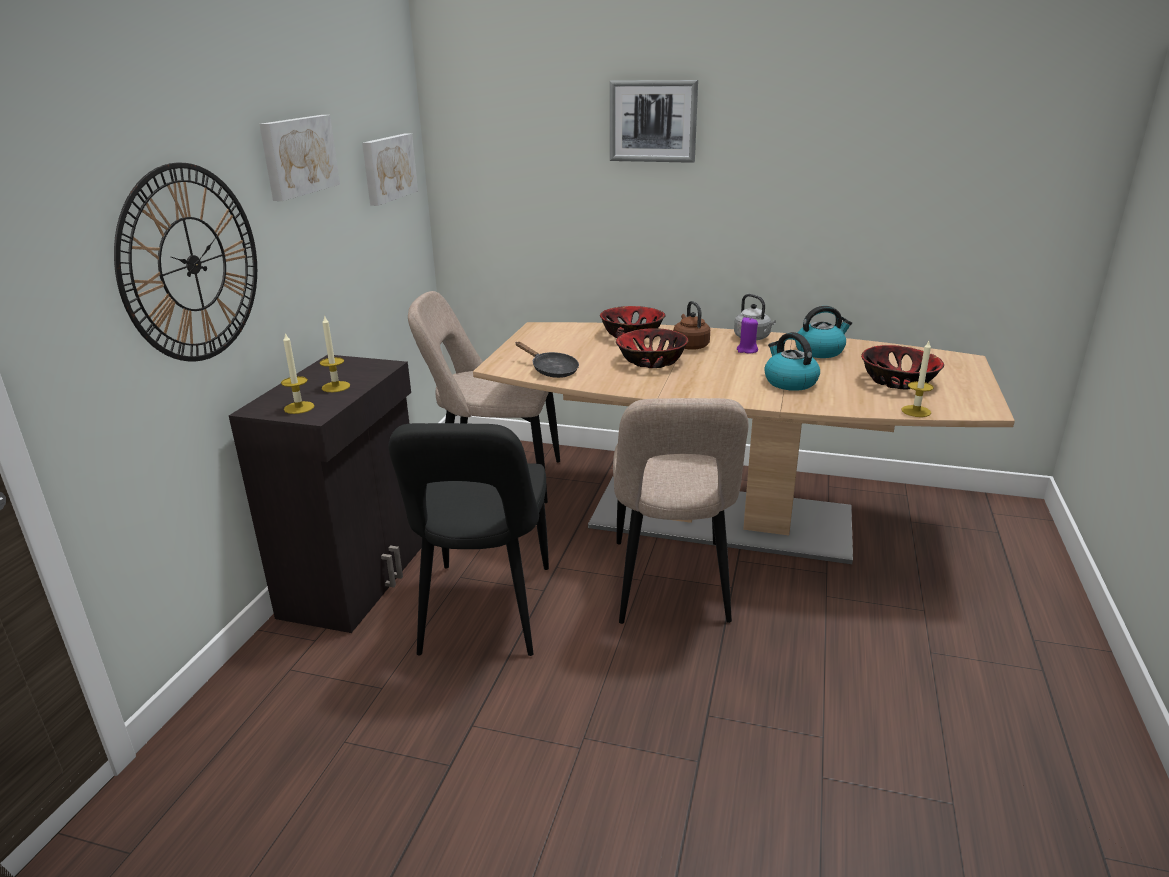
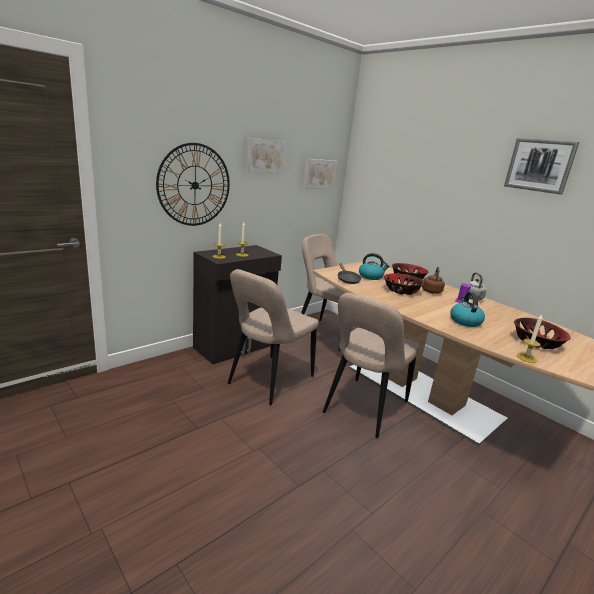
camera: 30 degrees right, 5 degrees down
(484, 614) = (268, 381): black chair -> beige chair
(653, 121) = (451, 170): picture -> picture (539, 165)
(820, 351) = (505, 315): kettle -> kettle (371, 277)

